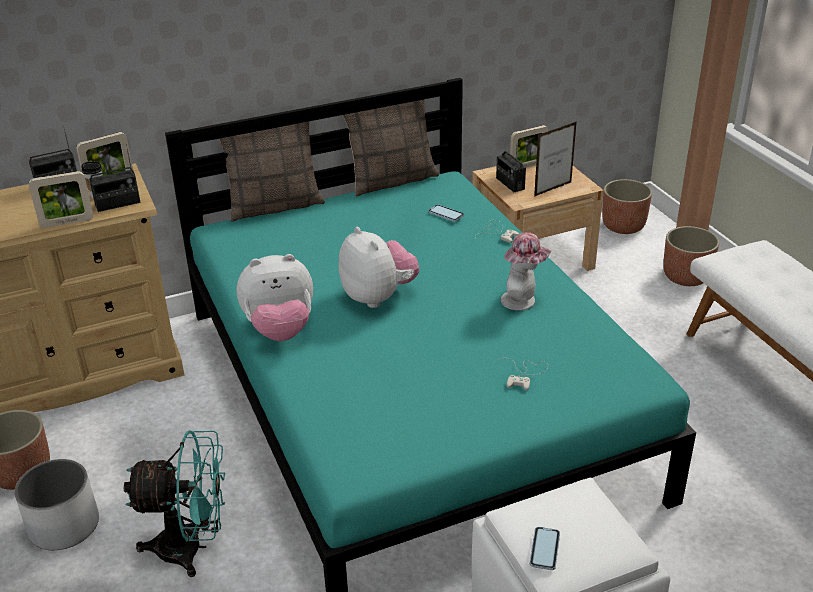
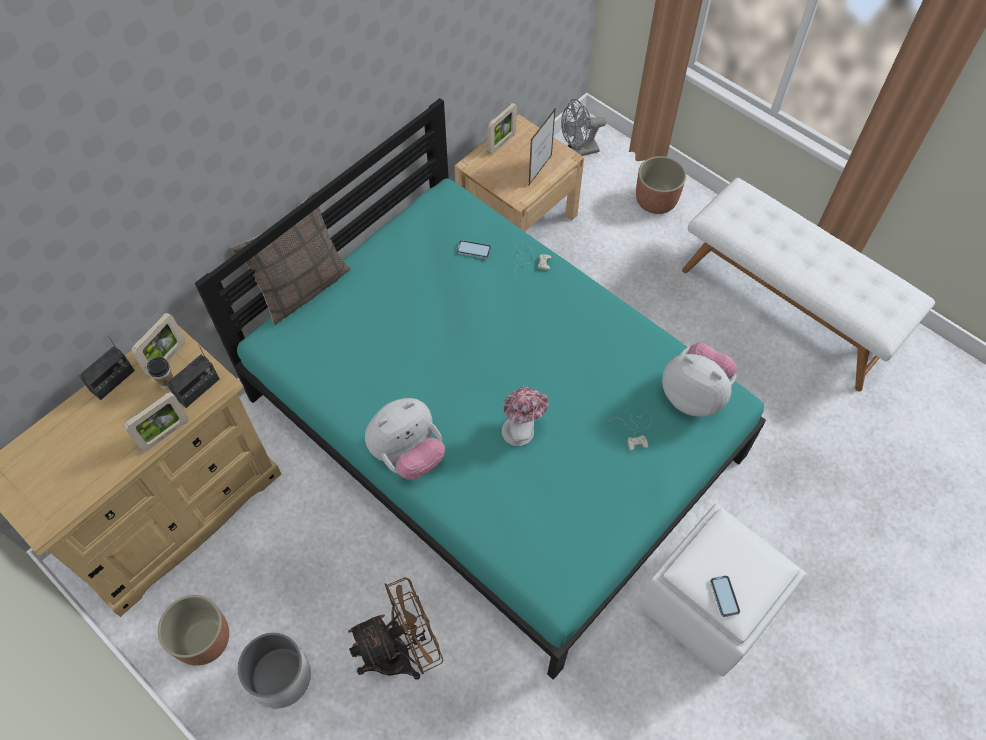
camera: 25 degrees left, 25 degrees up
(192, 548) = (402, 652): turquoise fan -> brown fan
(378, 297) = (470, 381): plush toy -> plush toy (694, 395)
(391, 180) = (395, 214): pillow -> none
(510, 183) = (498, 174): radio -> none
(523, 301) = (594, 342): hat -> hat (522, 430)
(623, 226) = (578, 151): planter -> grey fan

